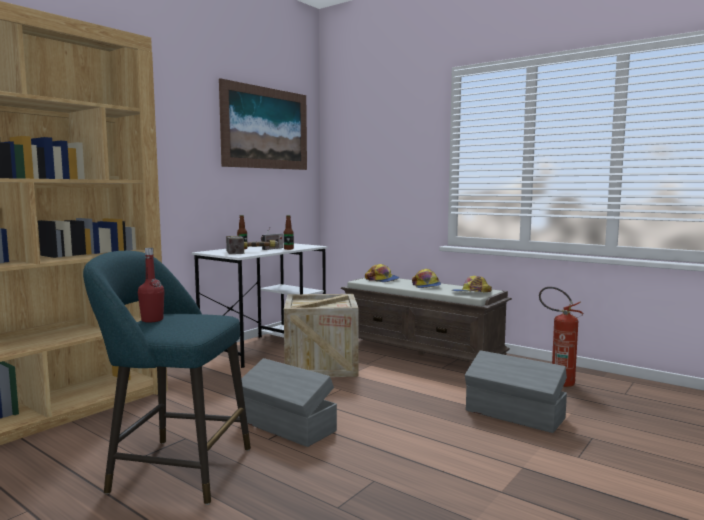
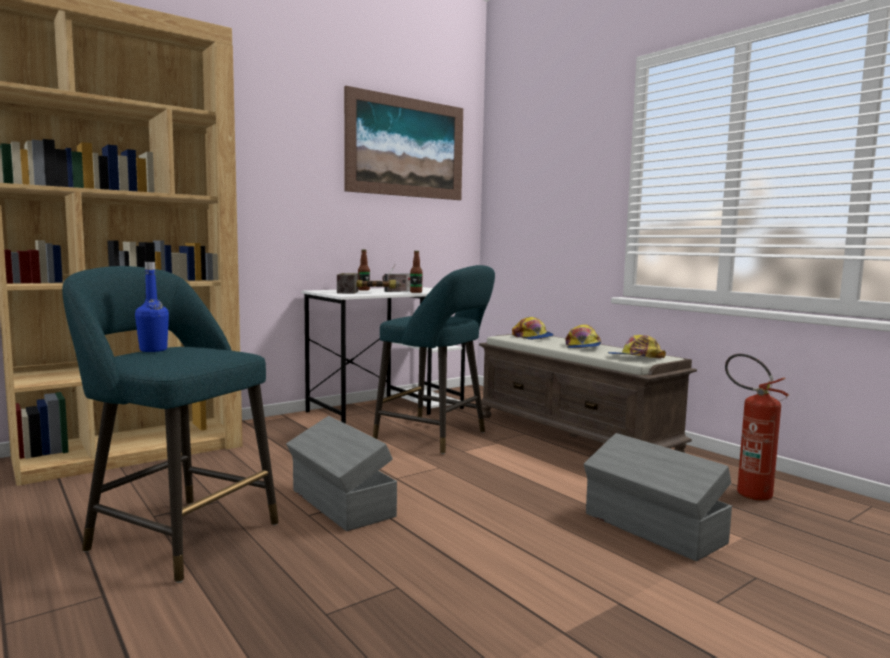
camera: 15 degrees right, 0 degrees up
(152, 320) = (153, 350): red bottle -> blue bottle
(321, 365) = (436, 437): crate -> turquoise stool

